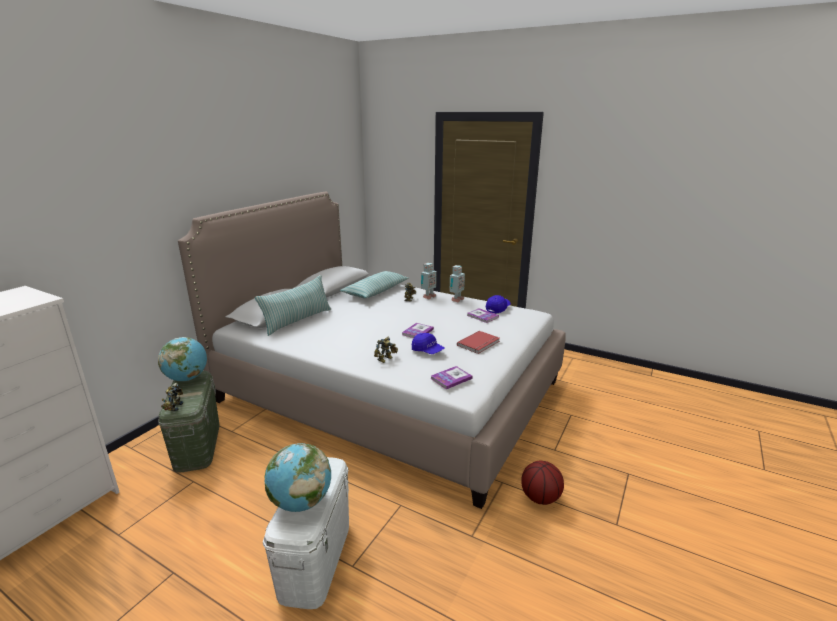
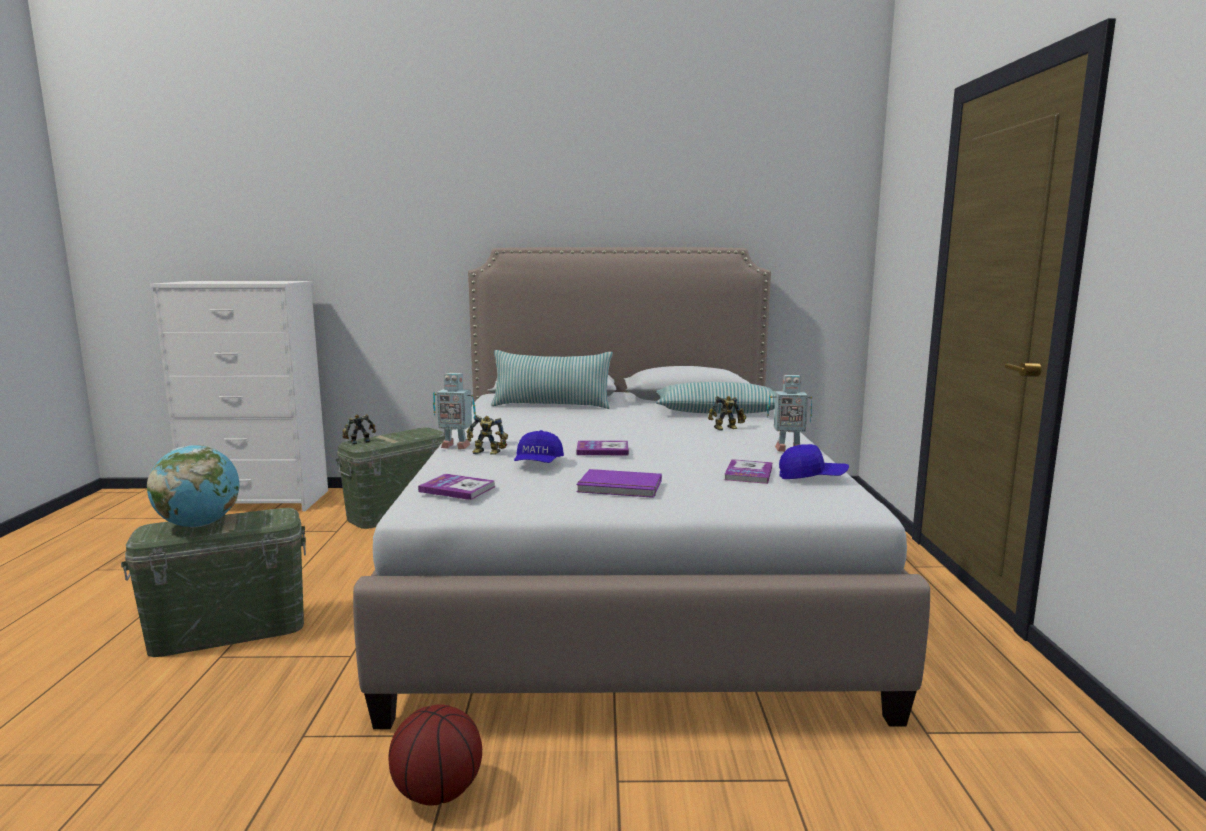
camera: 60 degrees right, 10 degrees down
(187, 378) = (419, 431): globe -> none
(315, 558) = (229, 630): white storage box -> green storage box
(428, 297) = (761, 435): toy robot -> toy robot (455, 446)
(479, 343) = (620, 487): red book -> purple book

